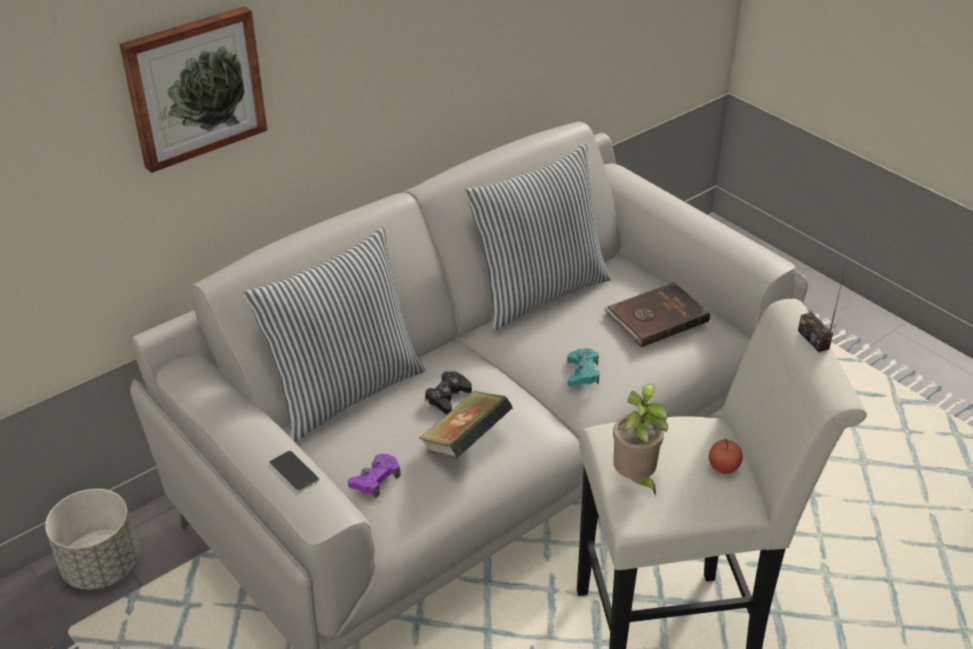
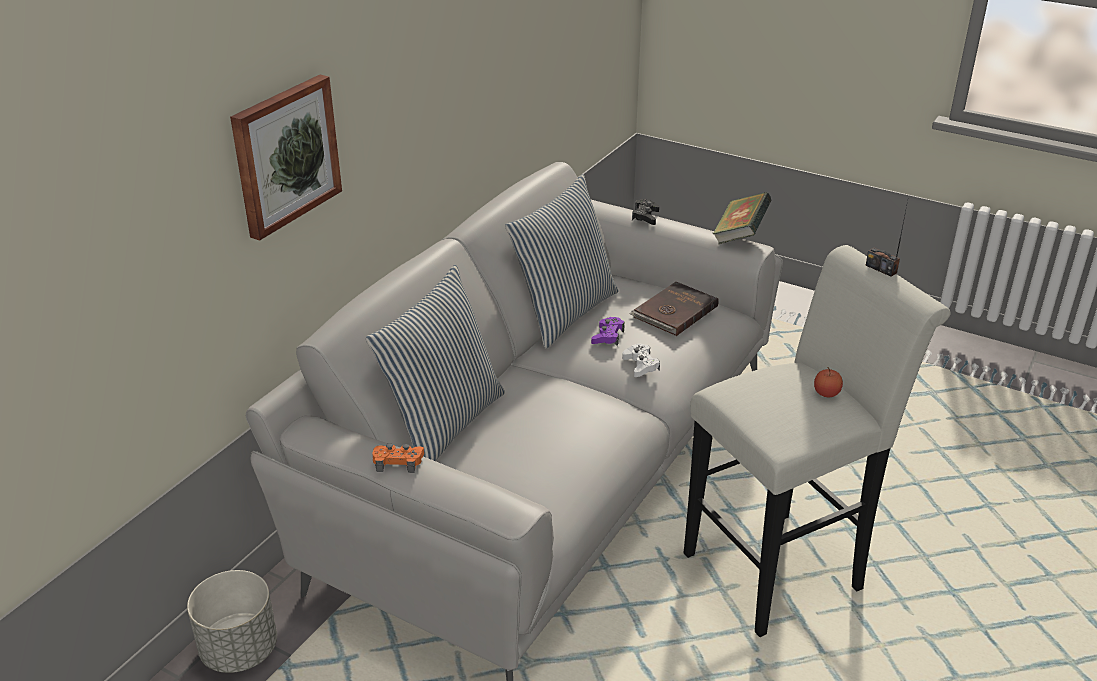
camera: 20 degrees left, 5 degrees down
(244, 429) = (398, 462): none -> orange game controller
(294, 471) = (466, 484): phone -> none
(375, 480) = (517, 485): purple game controller -> purple game controller (608, 336)
(448, 397) = (540, 407): black game controller -> black game controller (645, 216)
(466, 443) = (577, 439): book -> book (740, 235)
(582, 373) = (640, 365): turquoise game controller -> white game controller
(635, 480) = (766, 418): potted plant -> none

